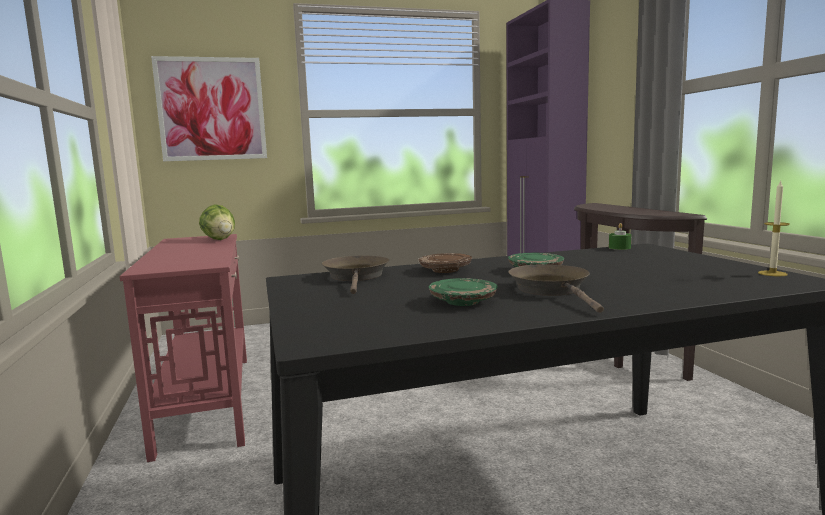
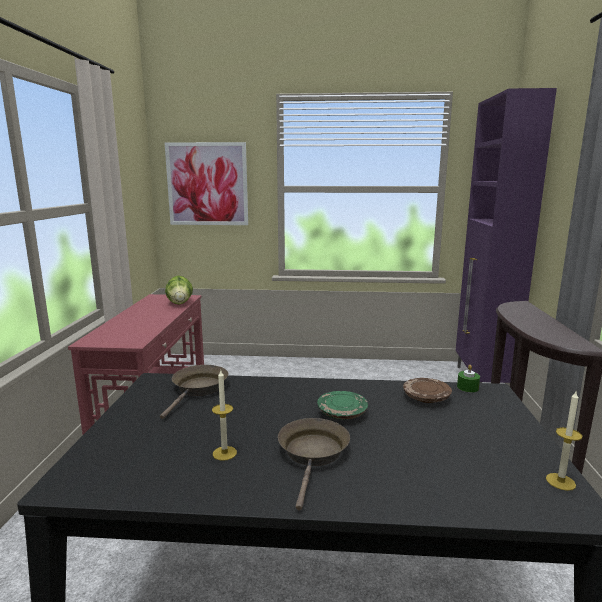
camera: 20 degrees right, 5 degrees up
(445, 270) = (272, 394): brown plate -> brown plate (426, 398)
(463, 301) = (224, 453): green plate -> candle

